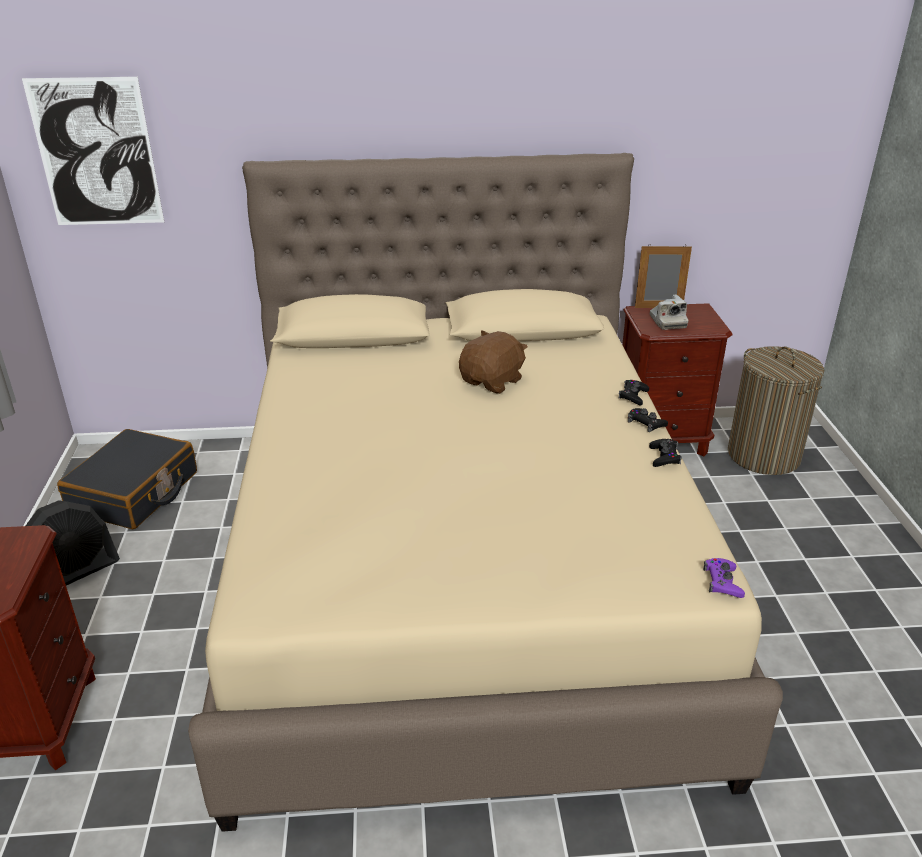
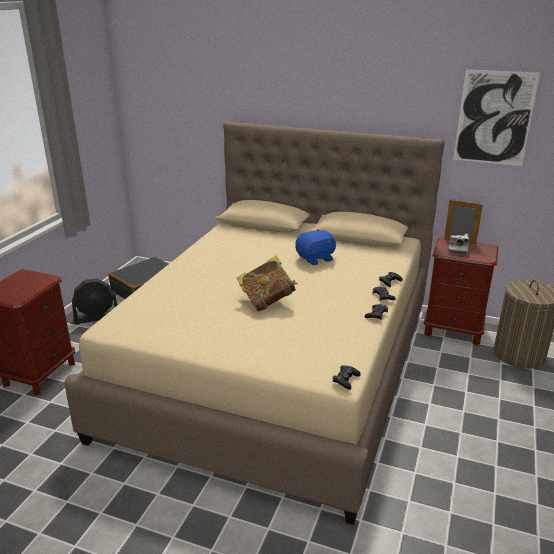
camera: 25 degrees right, 5 degrees down
(96, 153) = (159, 110): picture -> picture (494, 118)
(487, 478) = (267, 302): none -> book
(492, 381) = (315, 259): brown plush toy -> blue plush toy
(722, 582) = (346, 379): purple game controller -> black game controller

